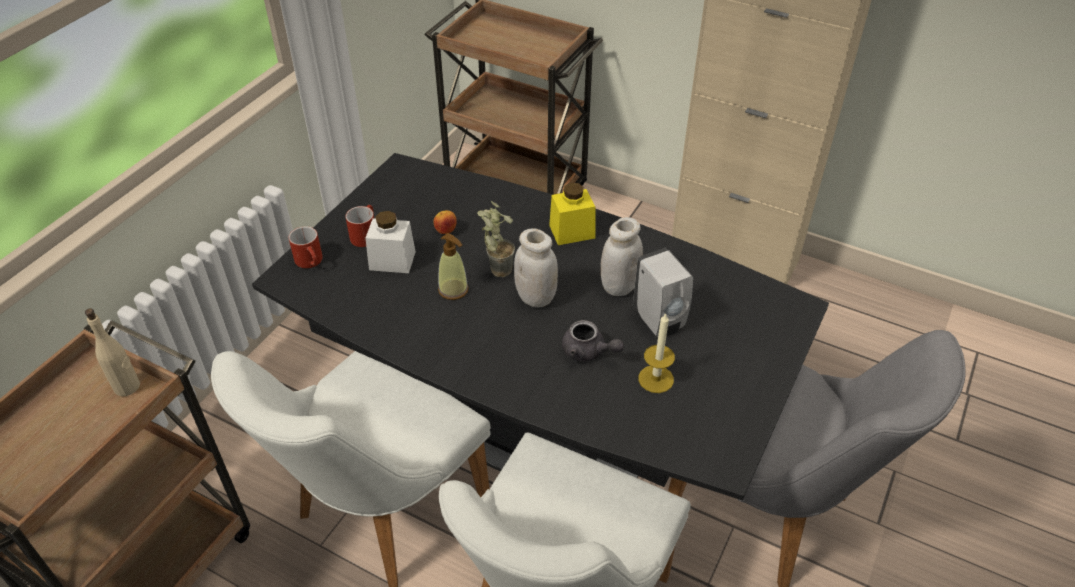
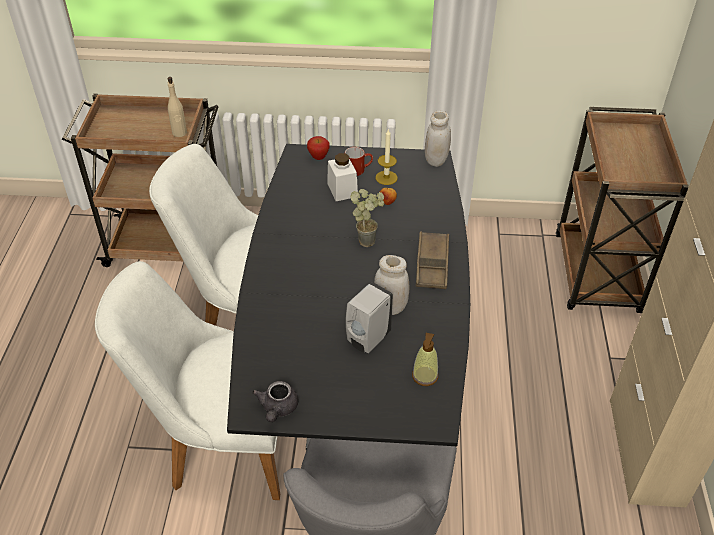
camera: 65 degrees right, 0 degrees up
(311, 262) = (318, 158): red mug -> apple
(453, 290) = (333, 226): soap dispenser -> soap dispenser (425, 376)
(536, 297) = (351, 267): white jar -> white jar (436, 160)
(572, 232) = (432, 264): yellow jar -> brown tray
(588, 352) = (315, 310): grey teapot -> grey teapot (277, 408)
(656, 379) = (309, 353): candle -> candle (386, 178)

